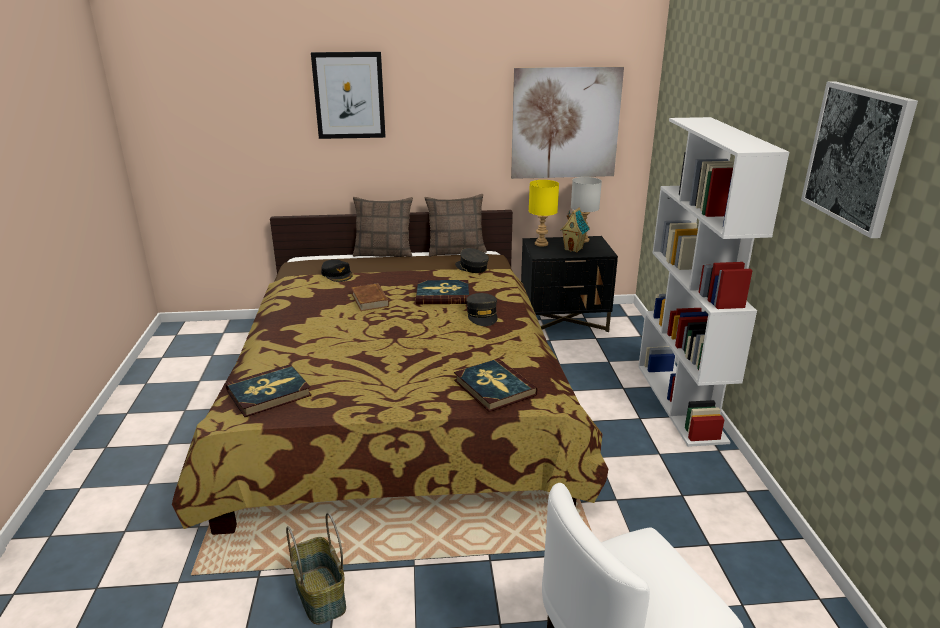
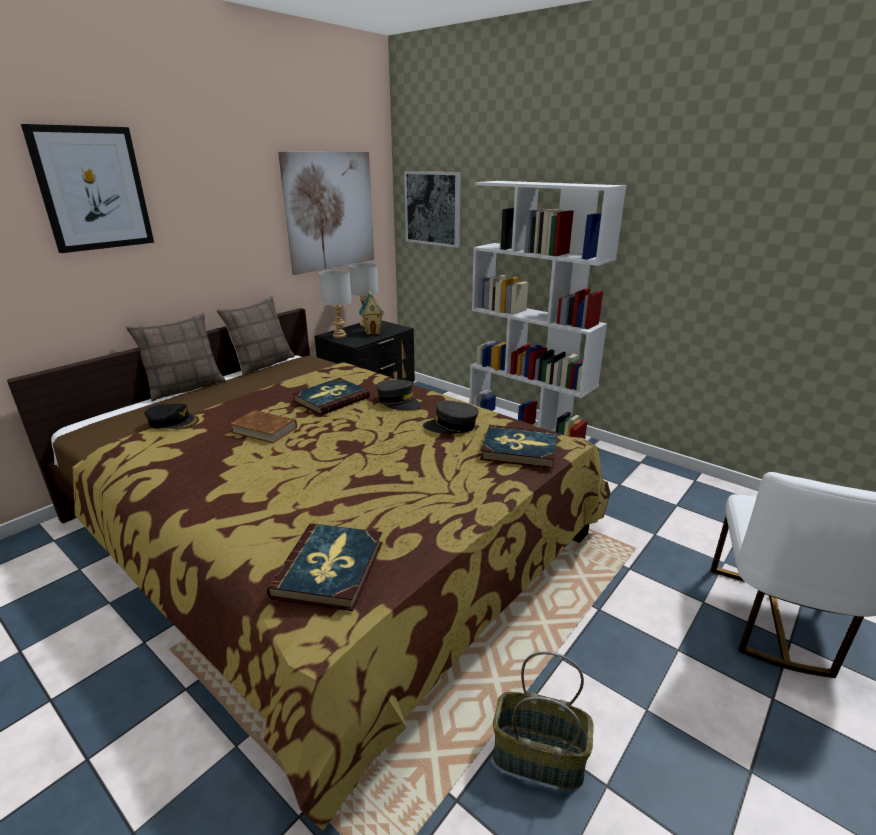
camera: 45 degrees left, 0 degrees up
(471, 267) = (311, 370): grey cap -> grey cap (451, 426)
(541, 244) = (340, 336): yellow table lamp -> grey table lamp
(856, 156) = (713, 171): picture -> picture (433, 208)

